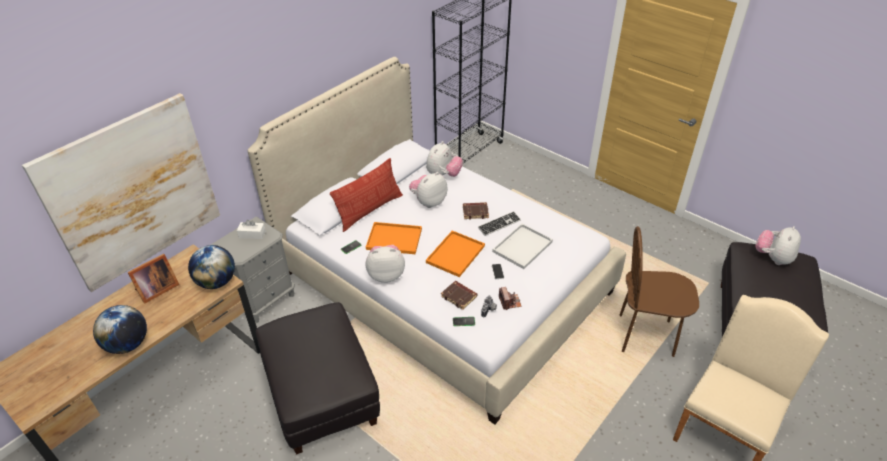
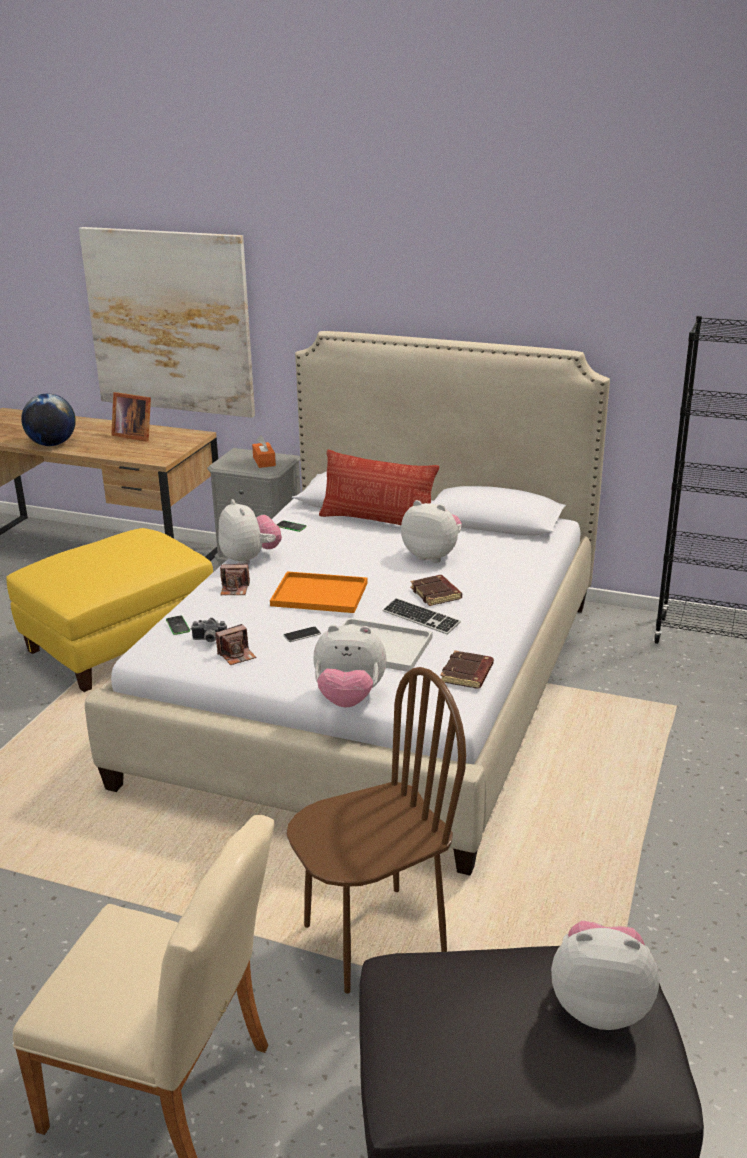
camera: 70 degrees right, 15 degrees down
(217, 282) = (158, 456): globe -> none
(252, 234) = (264, 461): white tissue box -> orange tissue box
(322, 395) = (120, 644): black ottoman -> yellow ottoman
(395, 238) = (327, 549): orange tray -> none
(426, 288) = (235, 589): none -> camera
(443, 175) = (511, 554): plush toy -> plush toy (349, 698)
(459, 296) = (227, 613): brown book -> brown book (467, 674)
(645, 335) = (374, 939): brown chair -> brown chair turned 75 degrees clockwise

